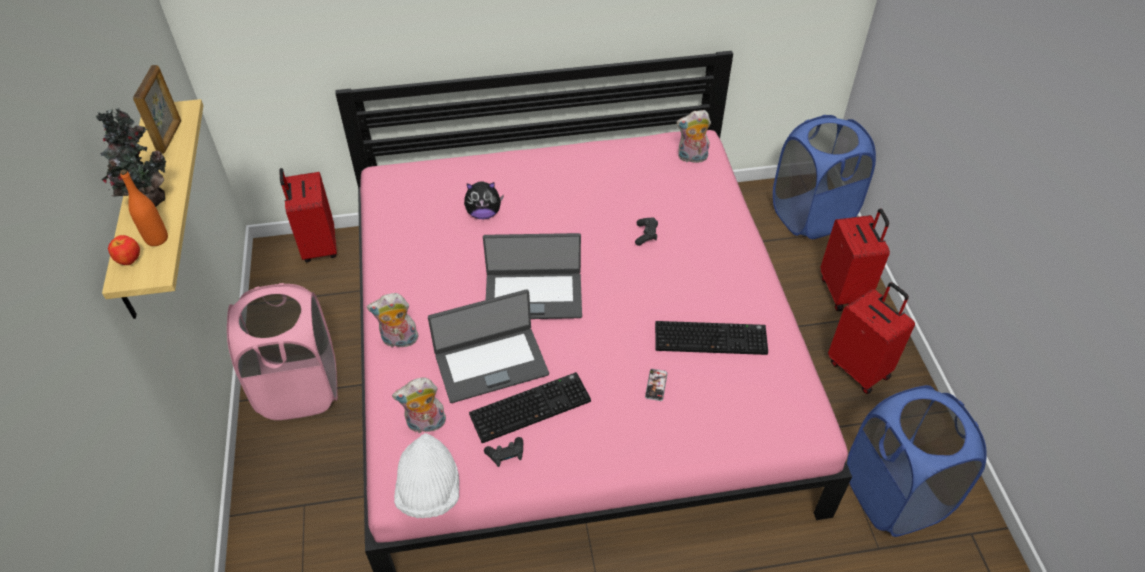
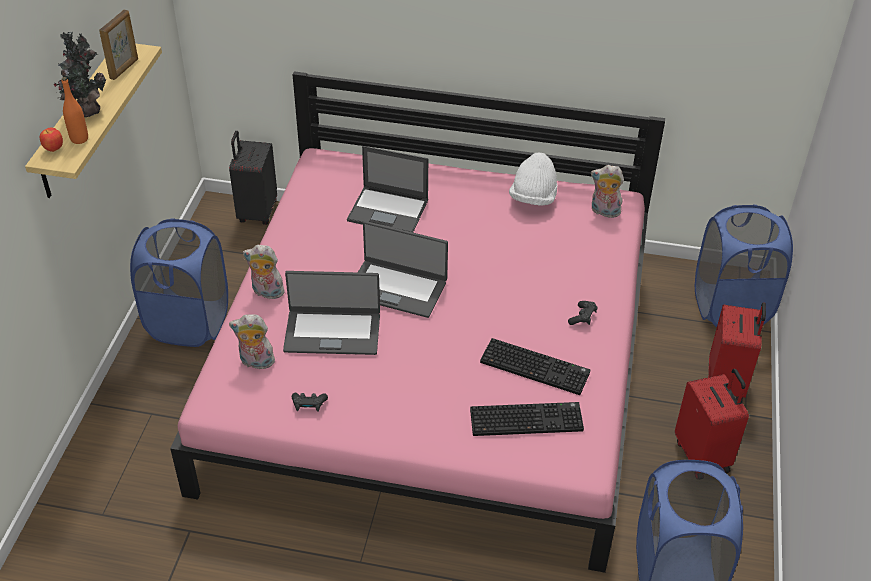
camera: 20 degrees right, 5 degrees down
(300, 389) = (189, 323): pink laundry basket -> blue laundry basket
(318, 246) = (256, 212): red suitcase -> black suitcase
(429, 491) = (234, 412): white hat -> white hat (533, 198)
(484, 213) = (389, 211): plush toy -> laptop
(531, 406) = (348, 374): keyboard -> keyboard (527, 419)
(646, 235) = (523, 266): black game controller -> black game controller (582, 317)
(656, 385) = (465, 390): phone -> none

